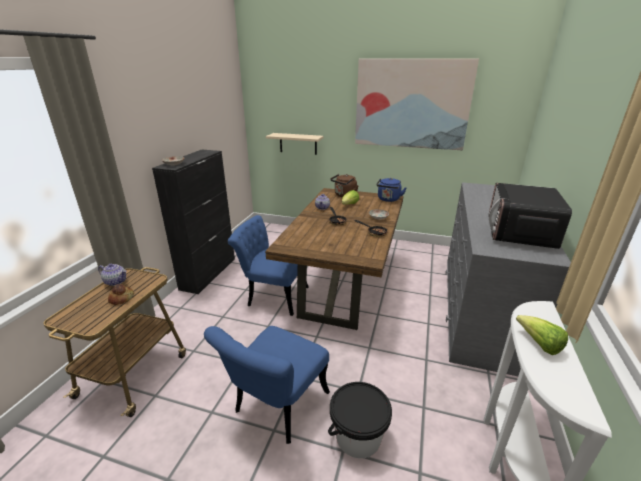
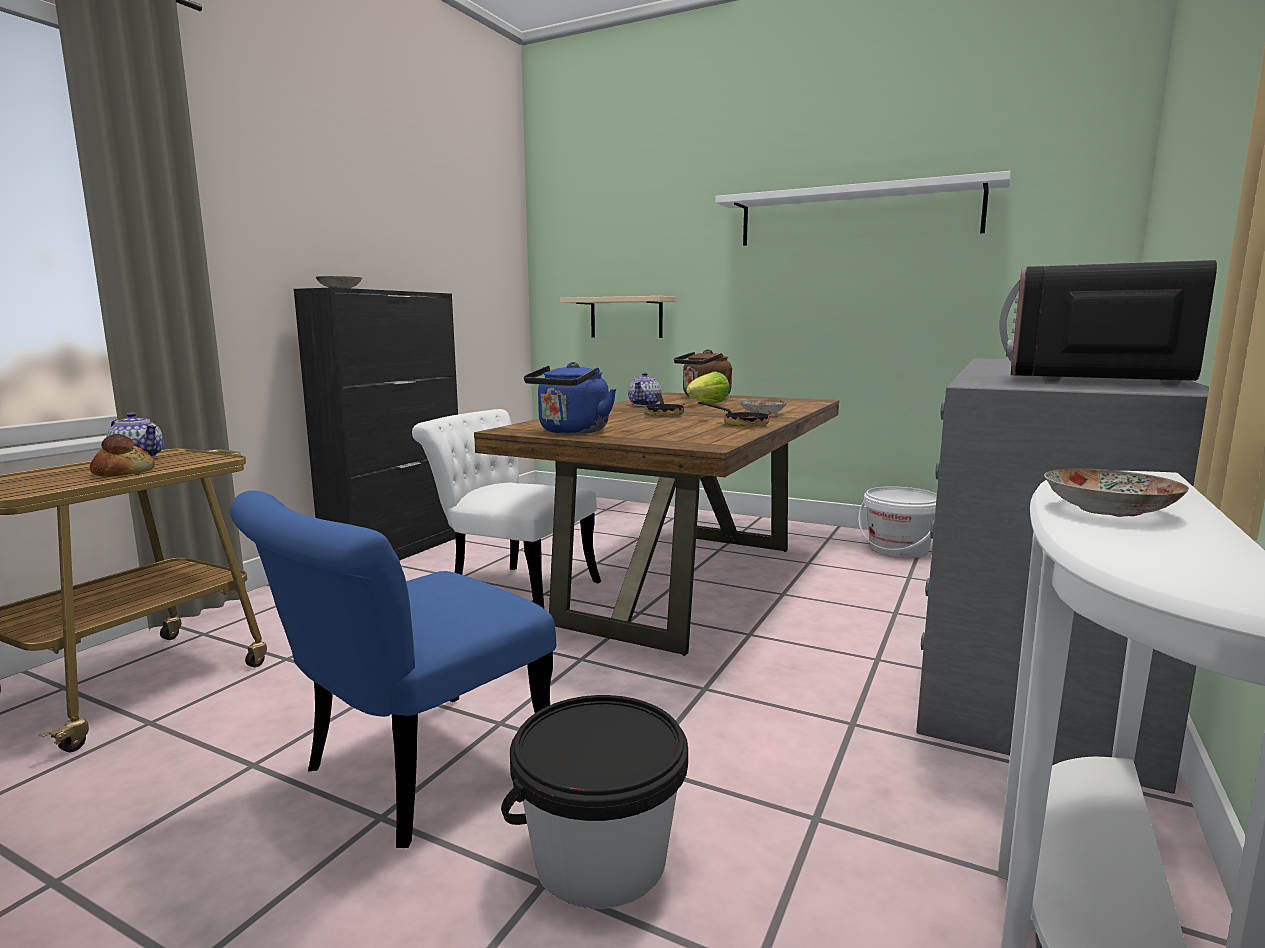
camera: 10 degrees right, 15 degrees down
(272, 295) = (512, 589): blue chair -> white chair
(388, 199) = (801, 402): blue kettle -> blue kettle (571, 432)
(411, 104) = (856, 215): picture -> white shelf
(424, 254) = (898, 549): none -> white bucket
(539, 344) = (1110, 510): lettuce -> plate

